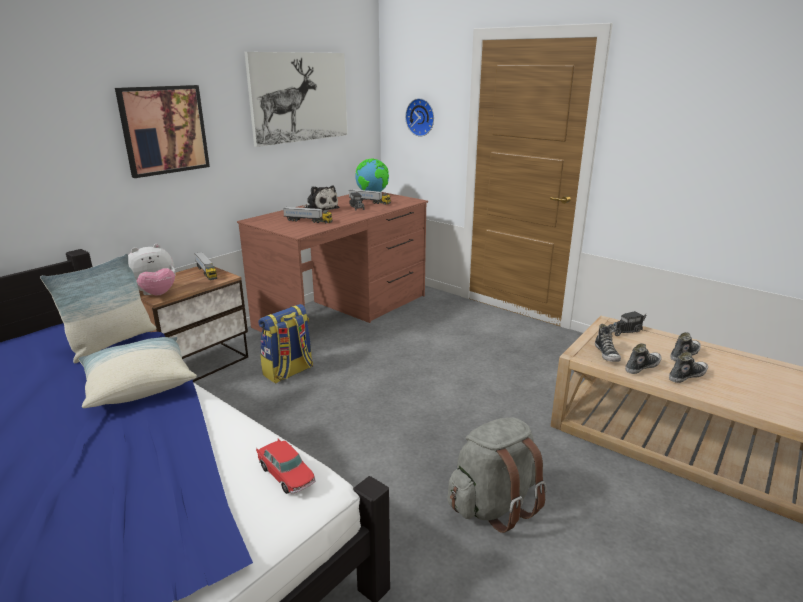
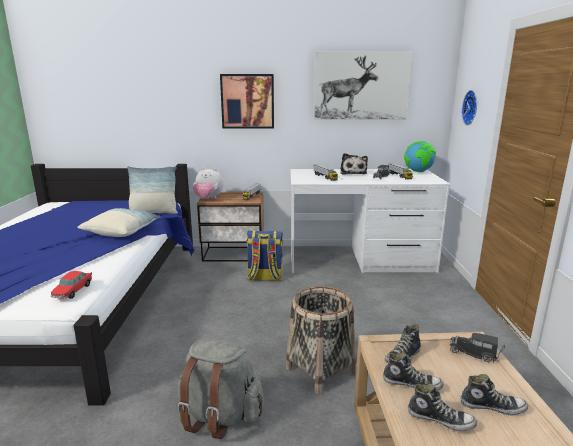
camera: 50 degrees right, 5 degrees down
(344, 311) = (359, 259): brown desk -> white desk
(489, 419) = (320, 371): none -> basket

